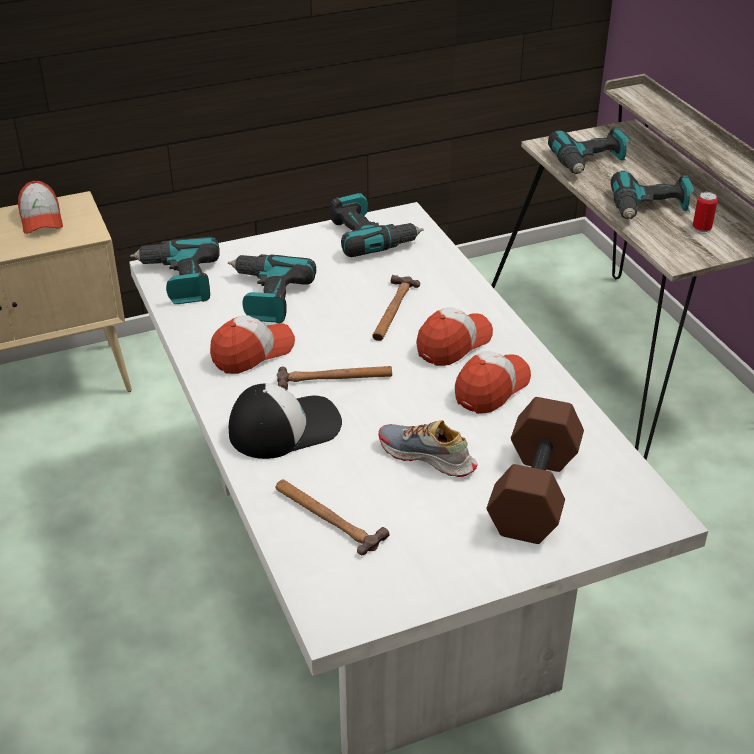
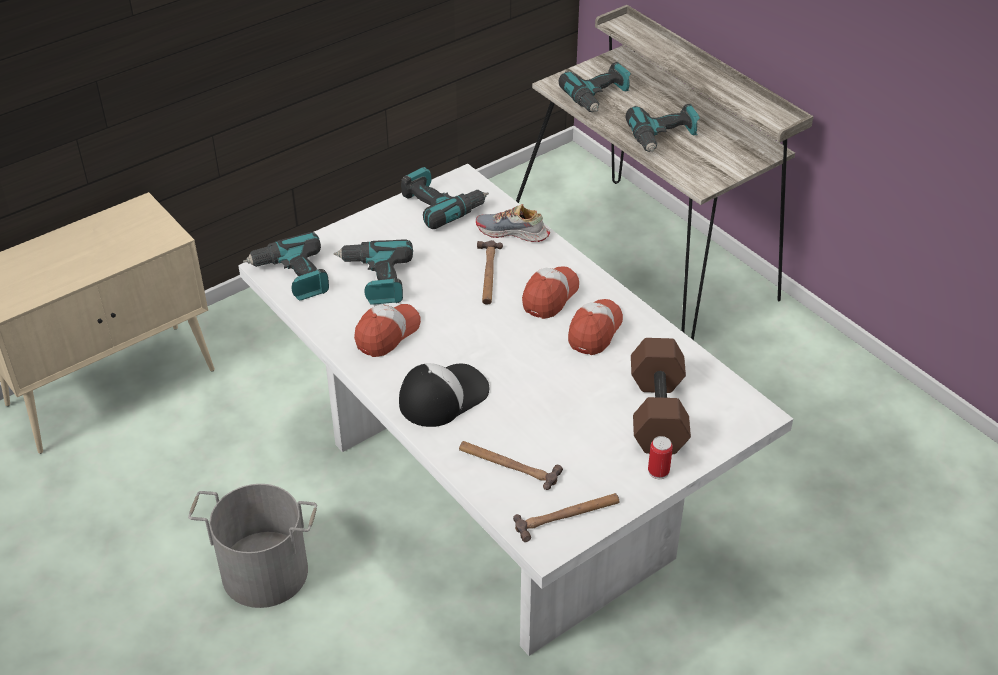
camera: 15 degrees left, 5 degrees up
(41, 219) = (117, 230): cap -> none
(95, 604) = (265, 571): none -> grey bucket
(334, 379) = (465, 345): hammer -> hammer (567, 516)
(427, 457) = (566, 400): shoe -> shoe (512, 233)
(701, 228) = (711, 150): can -> can (658, 471)

